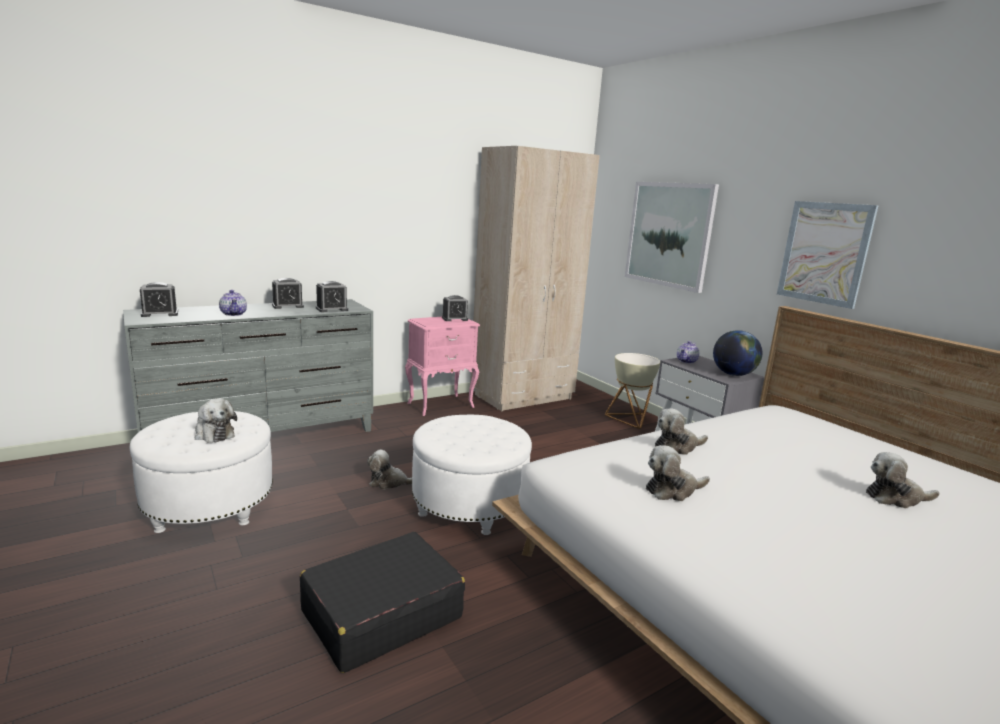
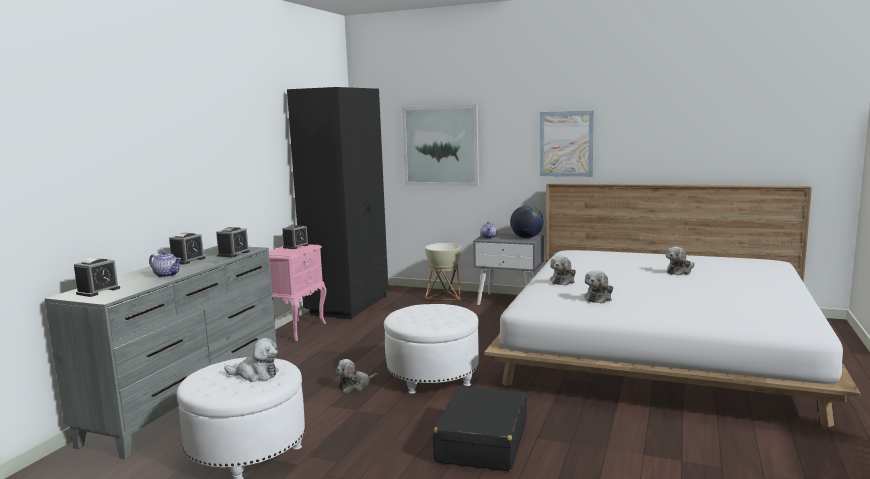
camera: 35 degrees left, 5 degrees down
(523, 396) = (349, 305): beige wardrobe -> black wardrobe

